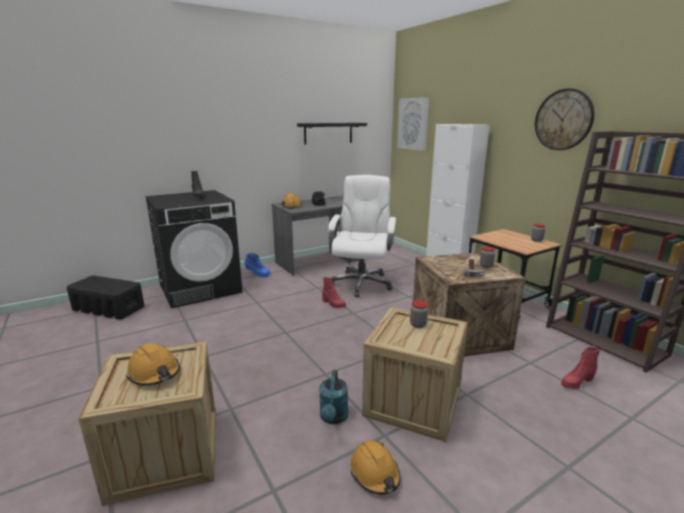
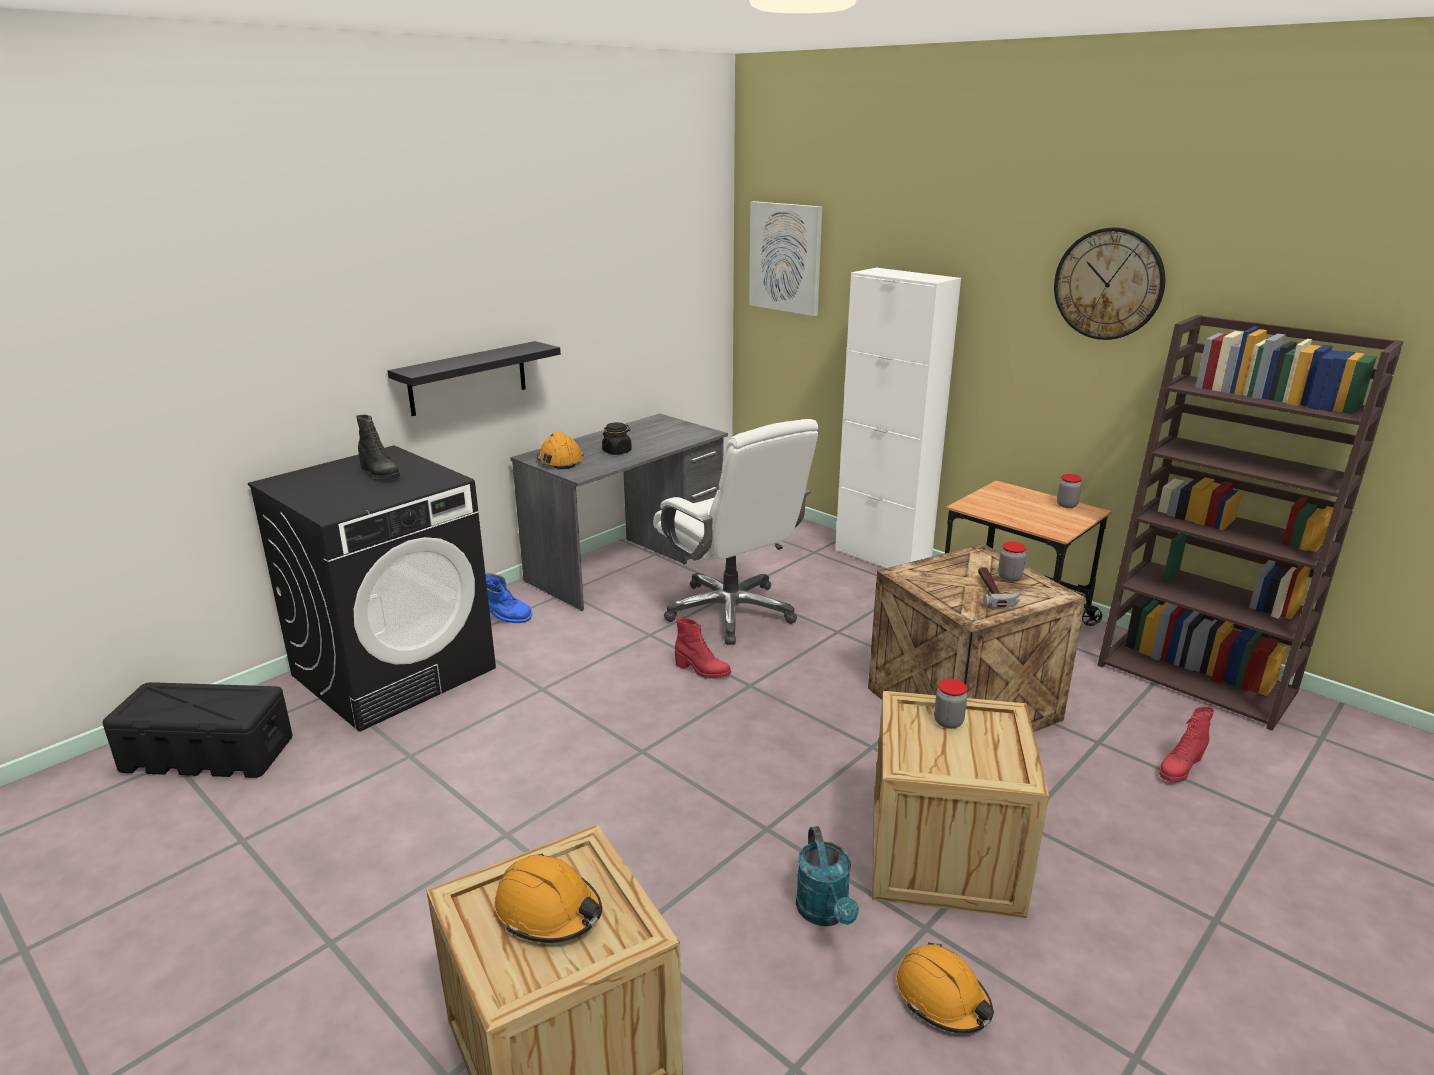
camera: 15 degrees left, 5 degrees up
(328, 133) = (614, 288): black shelf -> black shelf (468, 378)
(361, 283) = (731, 612): white office chair -> white office chair turned 150 degrees clockwise

